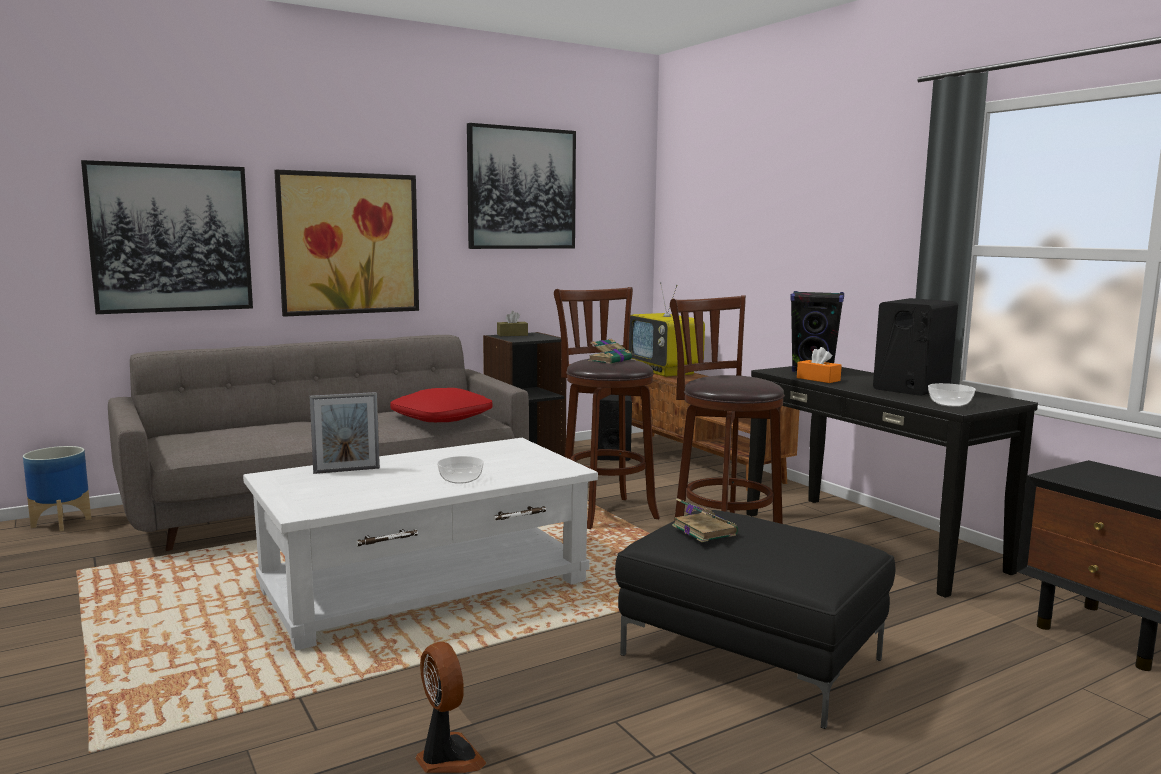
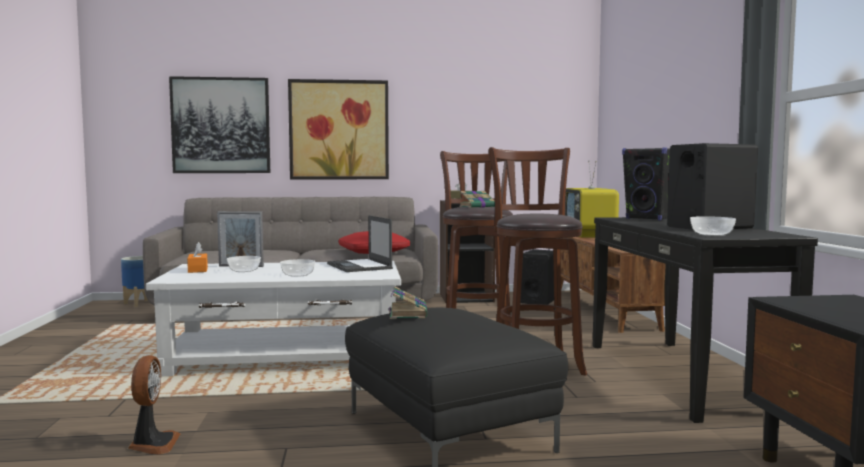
camera: 25 degrees right, 5 degrees down
(369, 479) = (244, 270): none -> bowl
(505, 454) = (360, 266): none -> laptop
(521, 188) = (475, 88): picture -> none
(818, 379) = (635, 222): orange tissue box -> orange tissue box (198, 270)

